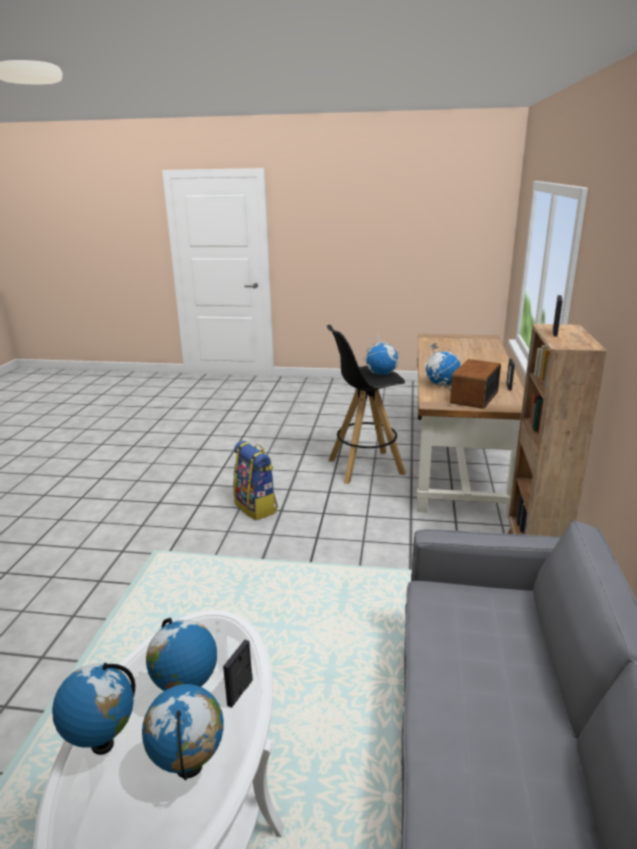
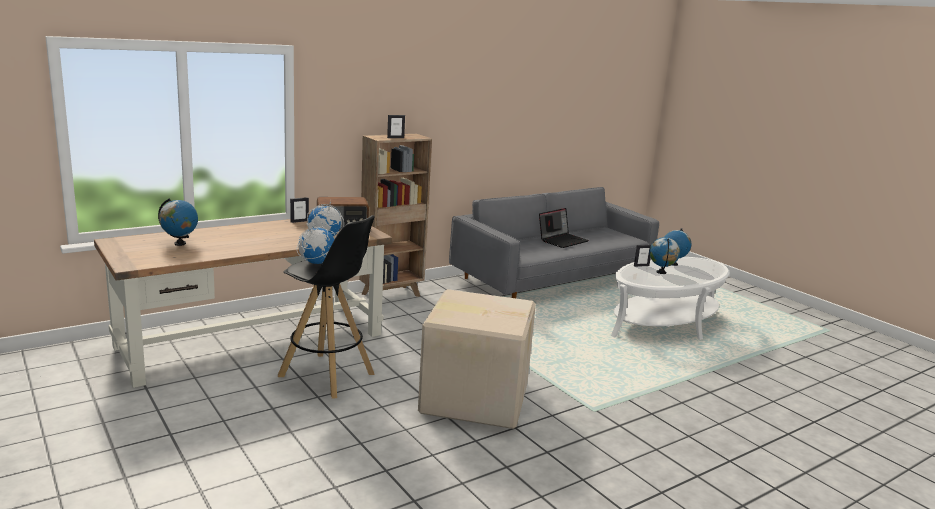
camera: 135 degrees left, 5 degrees down
(102, 744) = (699, 276): globe -> globe (180, 244)
(256, 507) = (473, 397): backpack -> cardboard box
(514, 730) = (562, 240): none -> laptop

